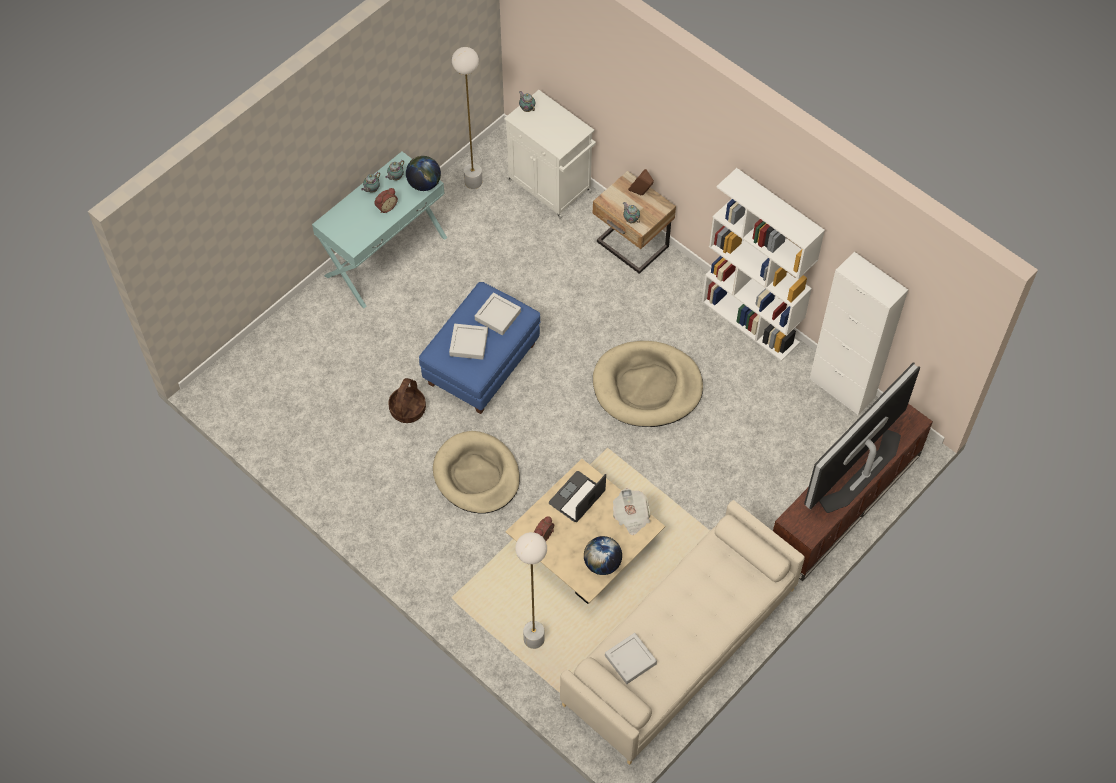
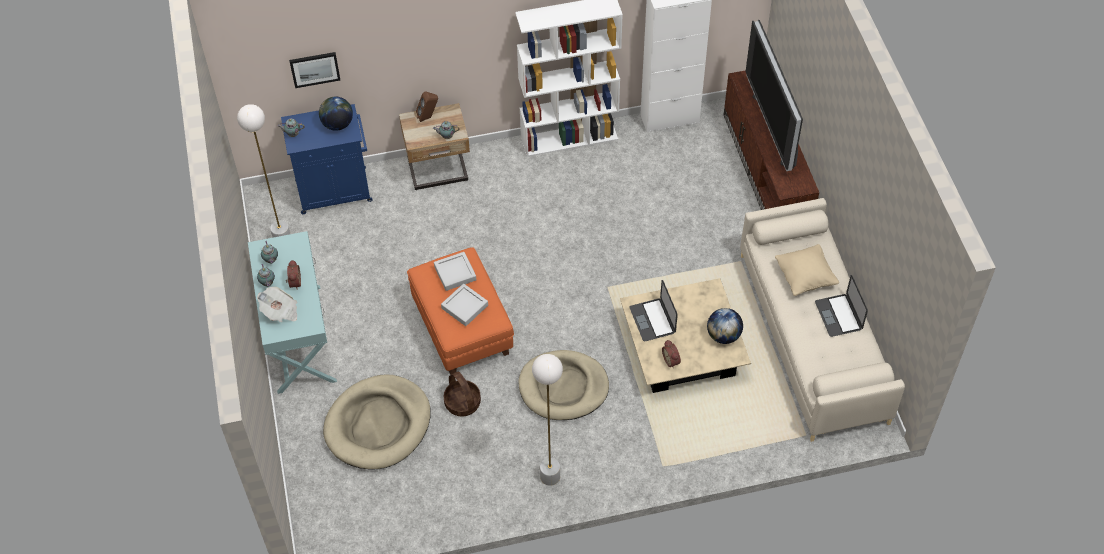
camera: 55 degrees left, 5 degrees down
(424, 184) = (296, 244): globe -> globe (337, 124)
(482, 363) = (462, 327): blue ottoman -> orange ottoman
(534, 639) = (740, 429): white floor lamp -> white floor lamp (550, 476)
(551, 187) = (335, 190): white cabinet -> blue cabinet
(573, 73) = (314, 69): none -> picture
(630, 660) = (828, 357): grey tray -> none
(631, 516) = (696, 294): newspaper -> newspaper (280, 311)
(647, 387) = (573, 232): beige dog bed -> beige dog bed (378, 425)
(685, 644) = (838, 315): none -> laptop
(708, 593) = (805, 278): none -> beige pillow

